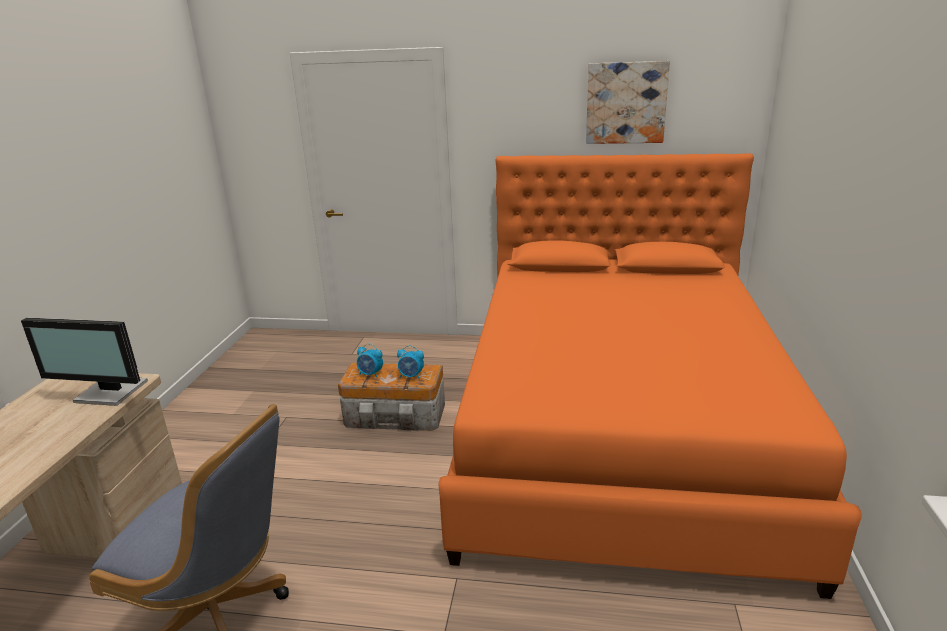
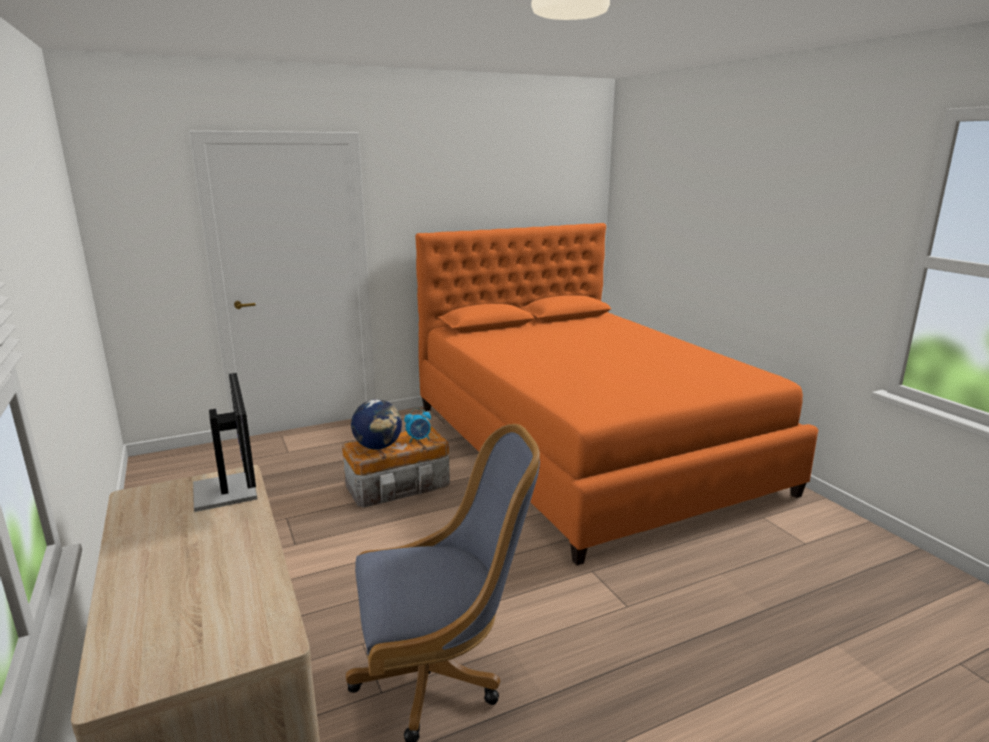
camera: 35 degrees left, 5 degrees down
(110, 393) = (228, 490): monitor -> monitor turned 90 degrees counterclockwise
(371, 374) = (378, 447): alarm clock -> globe
(626, 103) = (513, 185): picture -> none

